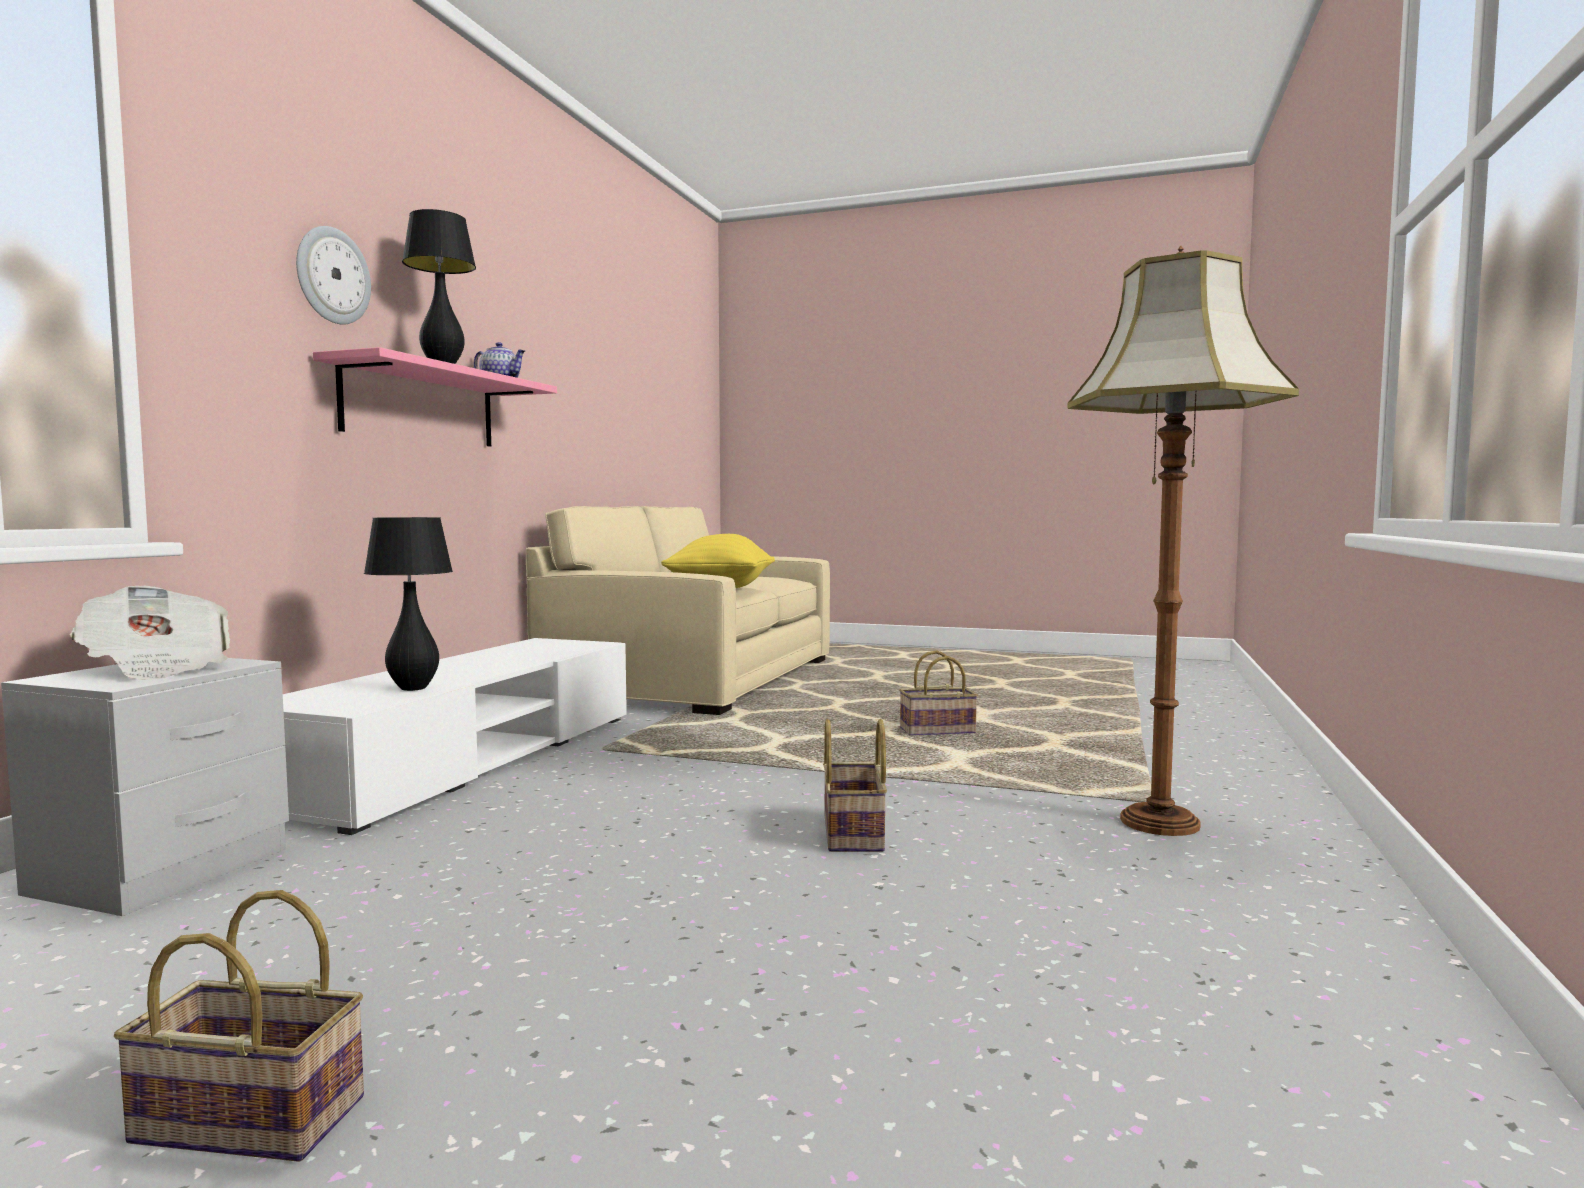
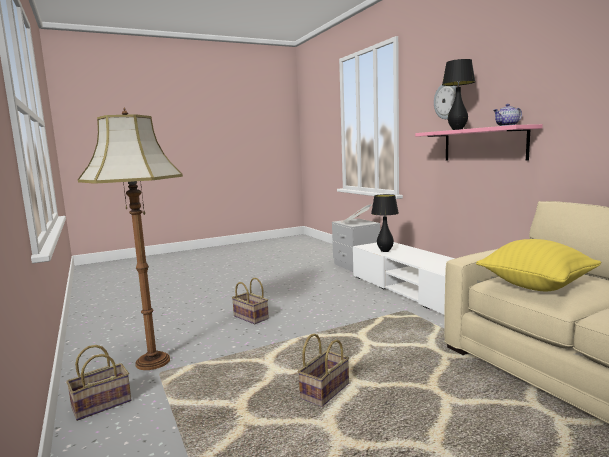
camera: 135 degrees right, 5 degrees up
(241, 1122) = (252, 267): basket -> basket (103, 403)

